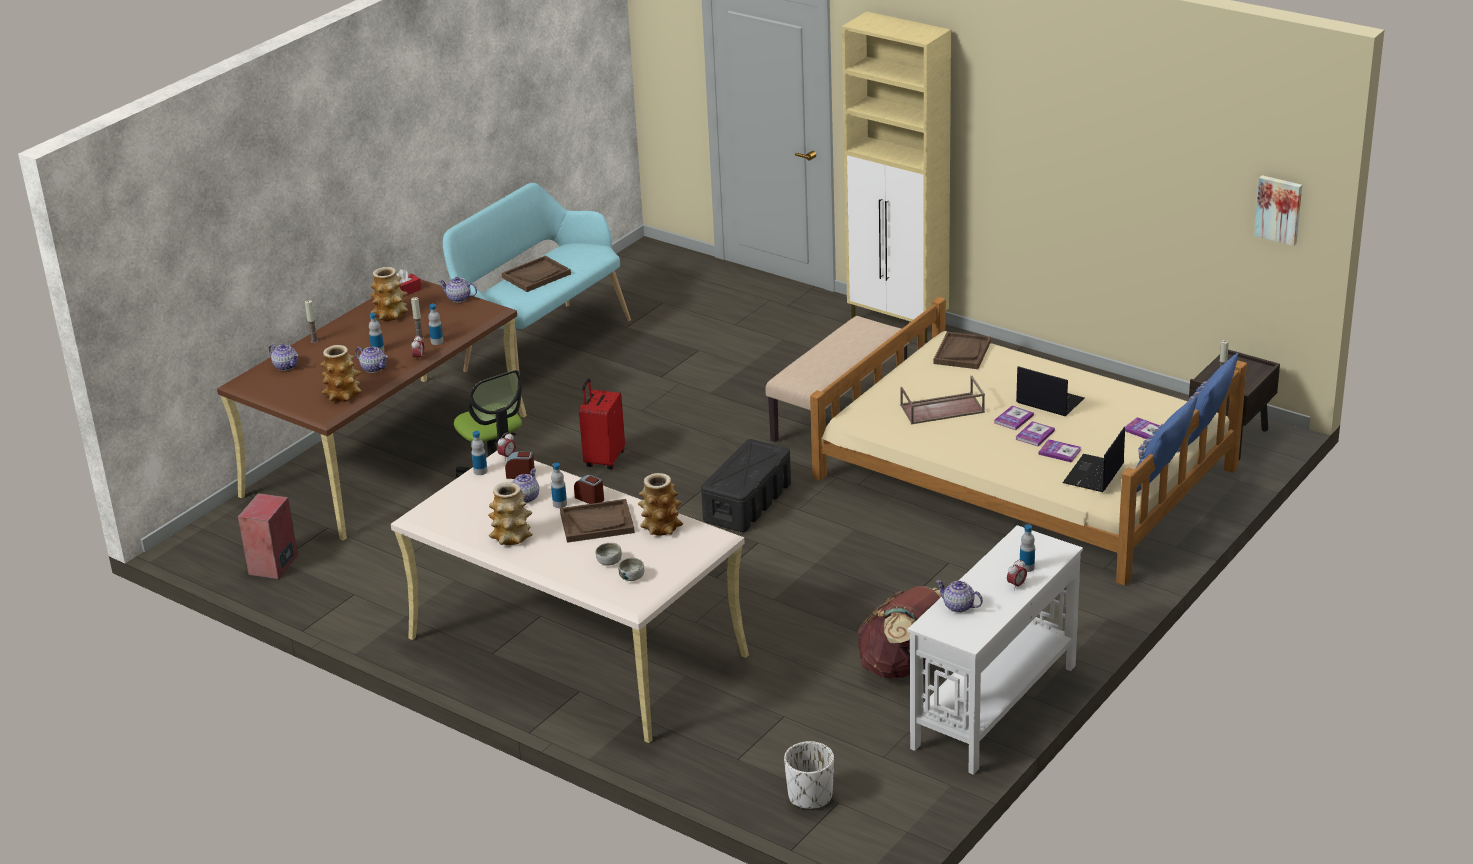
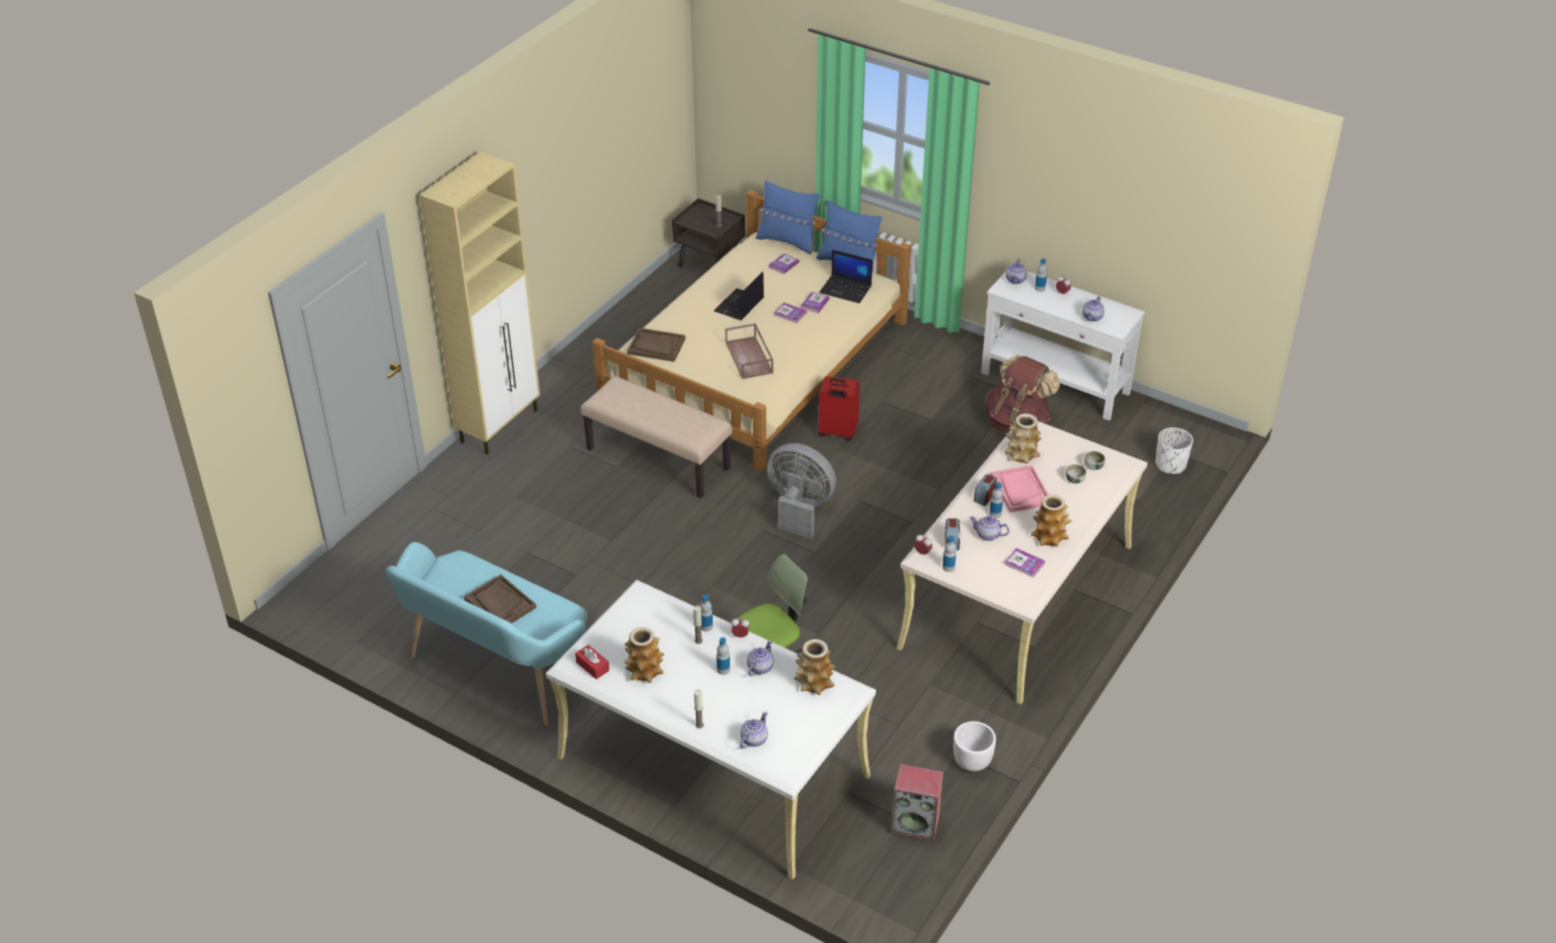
camera: 95 degrees left, 10 degrees up
(338, 602) = (972, 762): none -> white planter
(386, 454) = (712, 766): brown desk -> white desk
(459, 298) = (613, 621): teapot -> teapot (1015, 280)
(597, 523) = (1020, 490): brown tray -> pink tray
(603, 460) = (727, 603): red suitcase -> red suitcase (837, 432)
(747, 502) = (799, 509): black storage box -> grey fan
(1013, 419) = (766, 323): book -> book (1024, 563)
(1279, 209) = (671, 97): picture -> none

